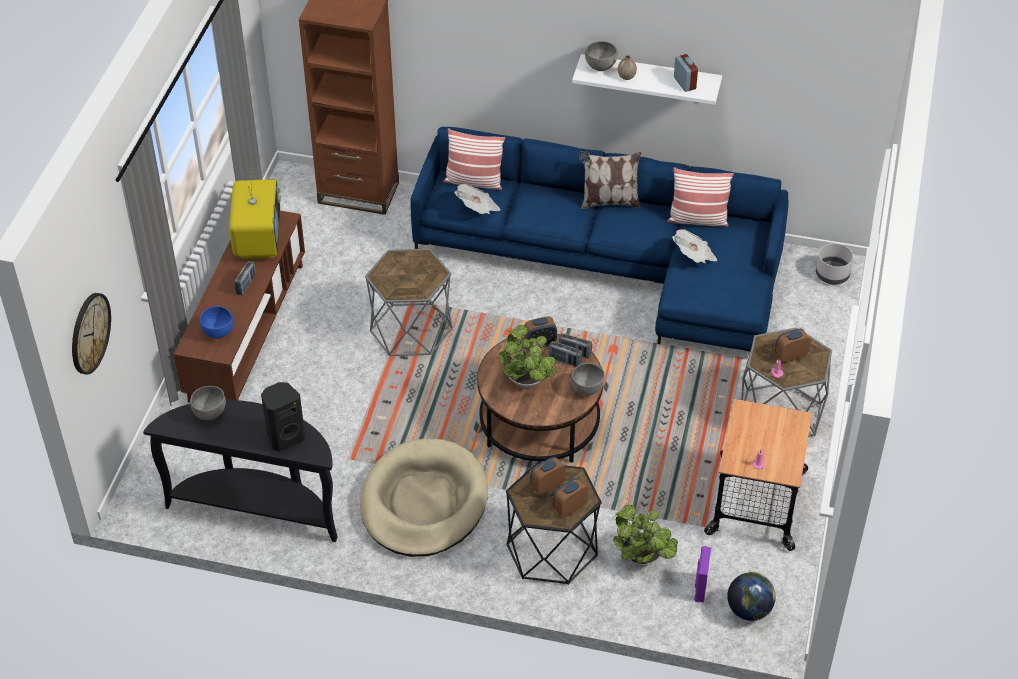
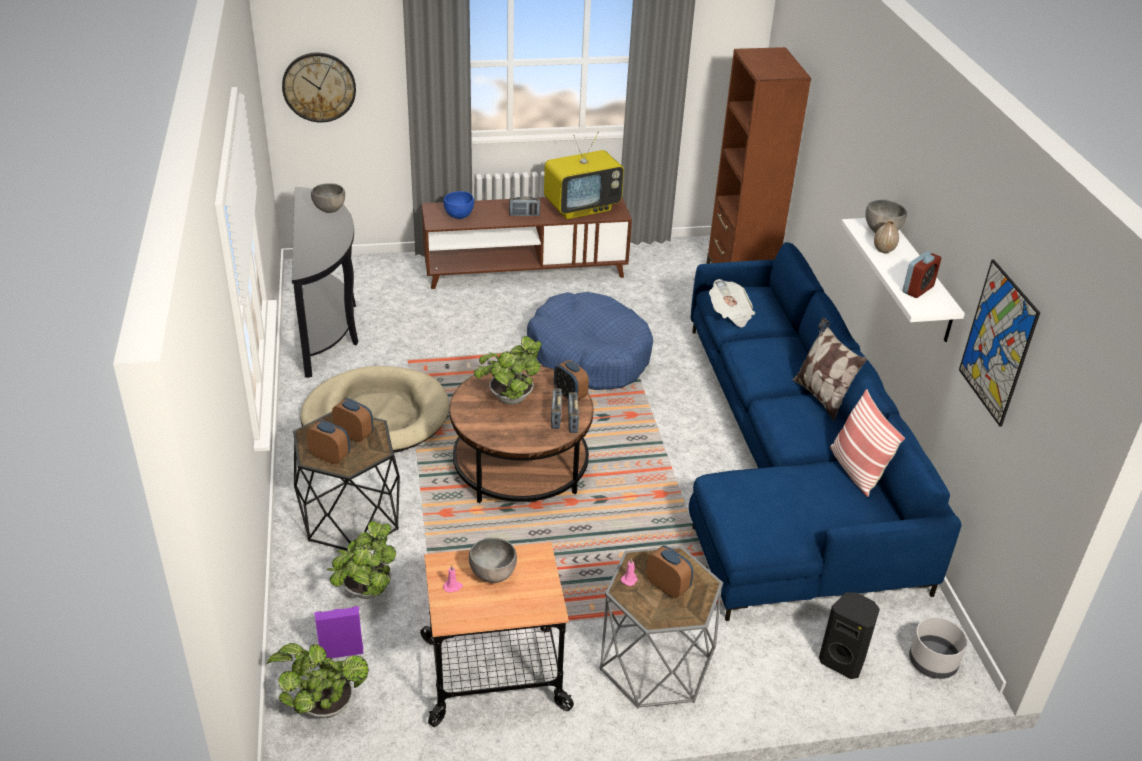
camera: 65 degrees right, 10 degrees down
(285, 437) = (318, 249): black speaker -> black speaker (843, 661)
(411, 330) = (589, 355): grey side table -> blue dog bed
(474, 181) = (766, 304): pillow -> none
(587, 389) = (524, 442): grey bowl -> grey bowl (493, 575)
(694, 256) = (791, 478): newspaper -> none
(749, 610) = (323, 706): globe -> potted plant
(771, 76) = (998, 343): none -> picture

